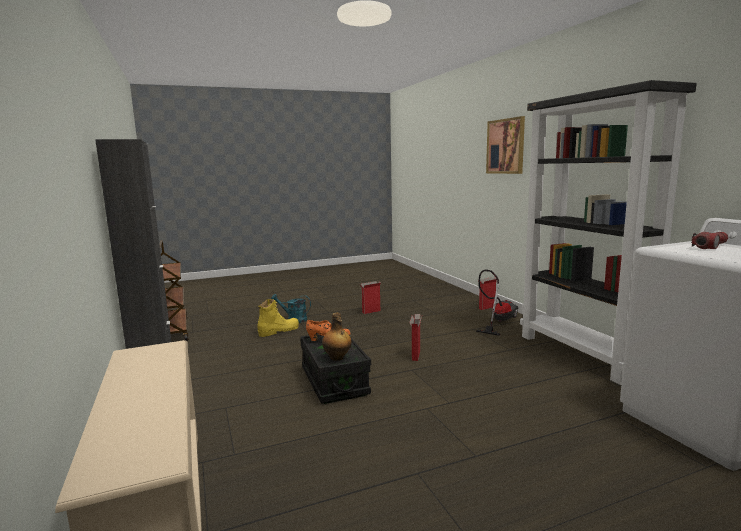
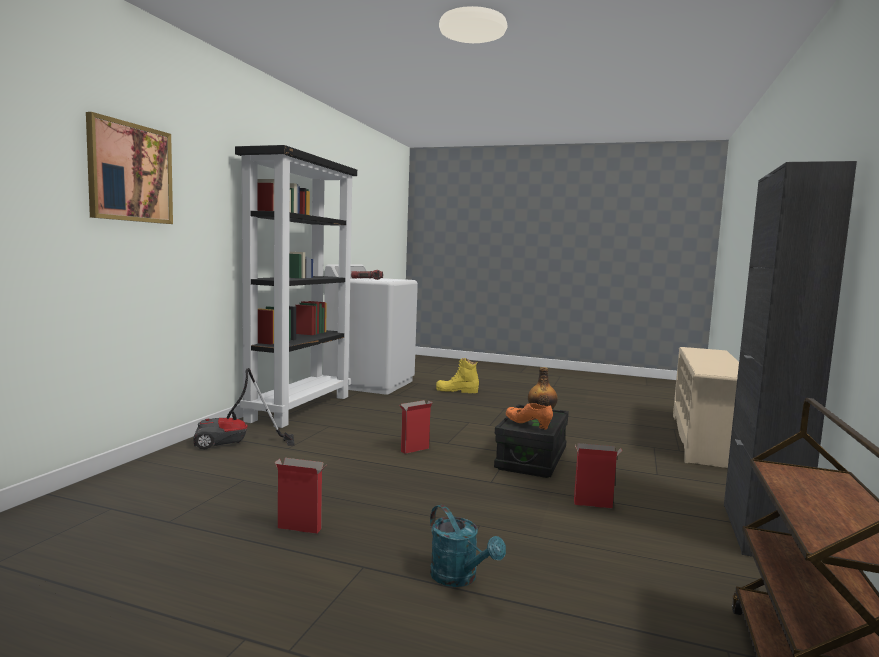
camera: 140 degrees left, 5 degrees down
(278, 331) = (522, 556): yellow boot -> yellow boot (457, 391)
(486, 308) = (168, 461): cardboard box -> cardboard box (593, 504)

